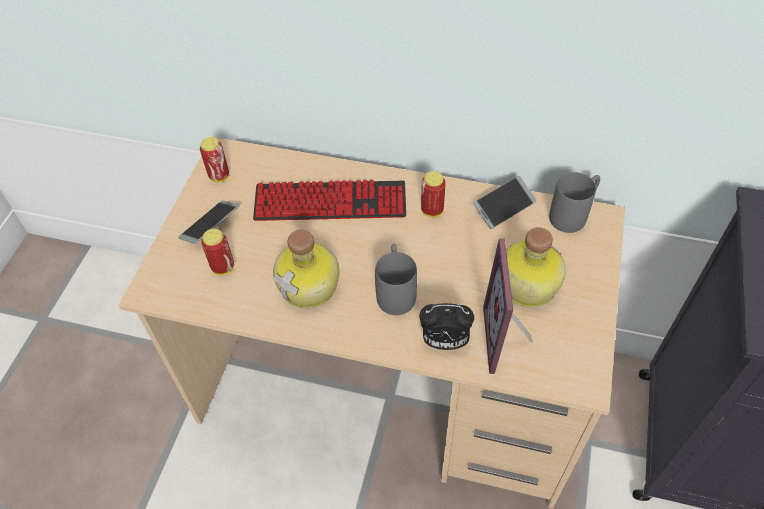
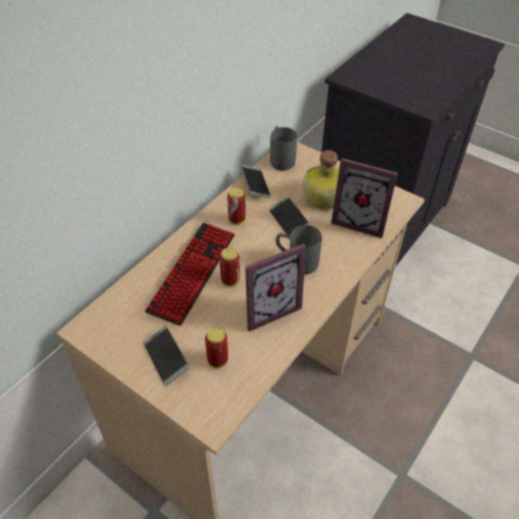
camera: 70 degrees left, 5 degrees down
(219, 176) = (111, 338): can -> can (230, 280)
(311, 286) = (267, 307): bottle -> picture frame
(444, 342) = (349, 250): alarm clock -> none
(460, 261) = (288, 221): none -> phone

